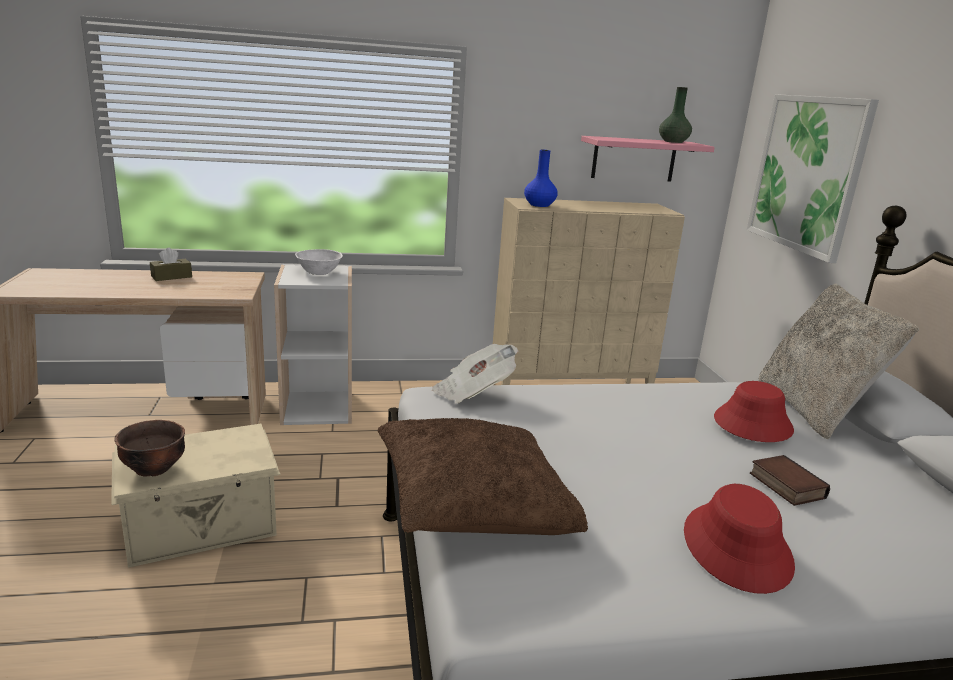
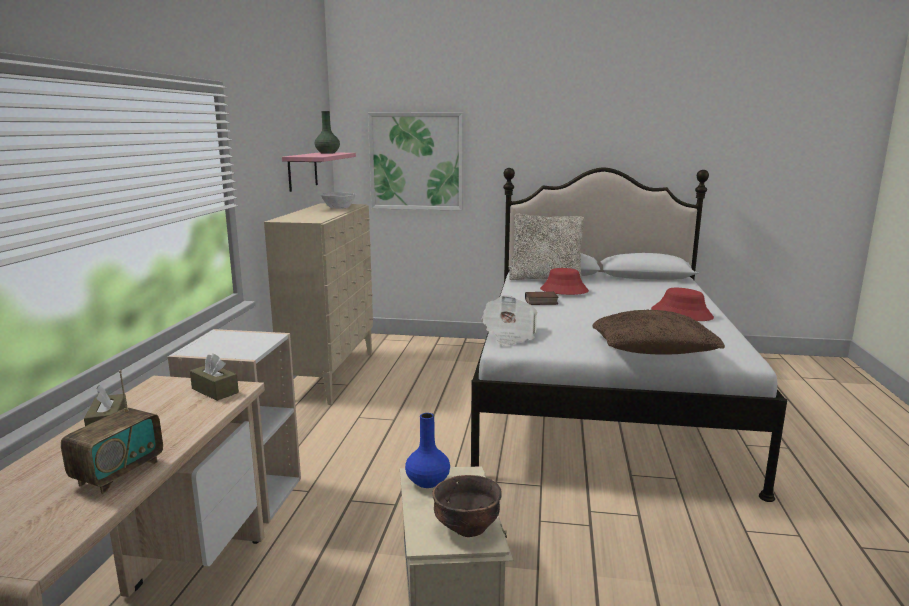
camera: 70 degrees left, 5 degrees down
(99, 289) = (118, 473): none -> radio
(232, 289) = (215, 391): none -> brown tissue box
(318, 272) = (225, 342): white bowl -> white bowl (339, 208)
(539, 205) = (309, 218): blue vase -> blue vase (427, 481)
(784, 485) = (627, 298): book -> book (541, 302)

